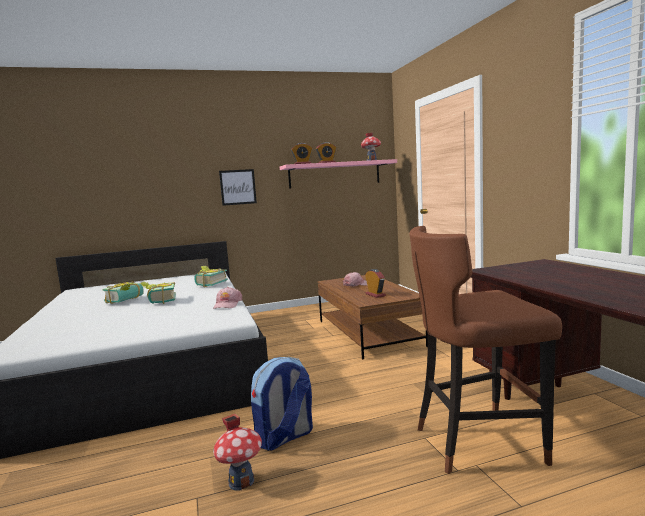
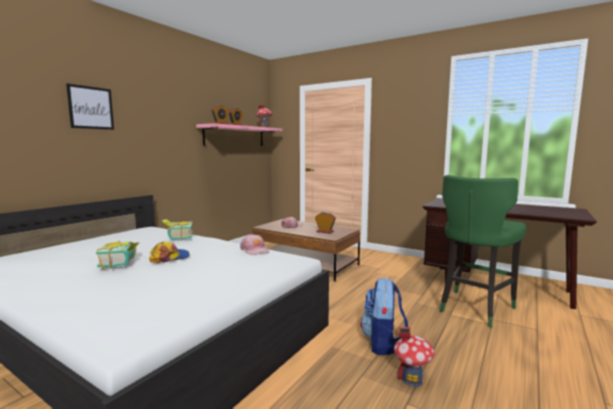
camera: 40 degrees left, 0 degrees up
(159, 301) = (169, 257): book -> cap
(238, 187) = (161, 140): picture -> picture (91, 108)
(476, 442) = (474, 308): brown stool -> green stool

